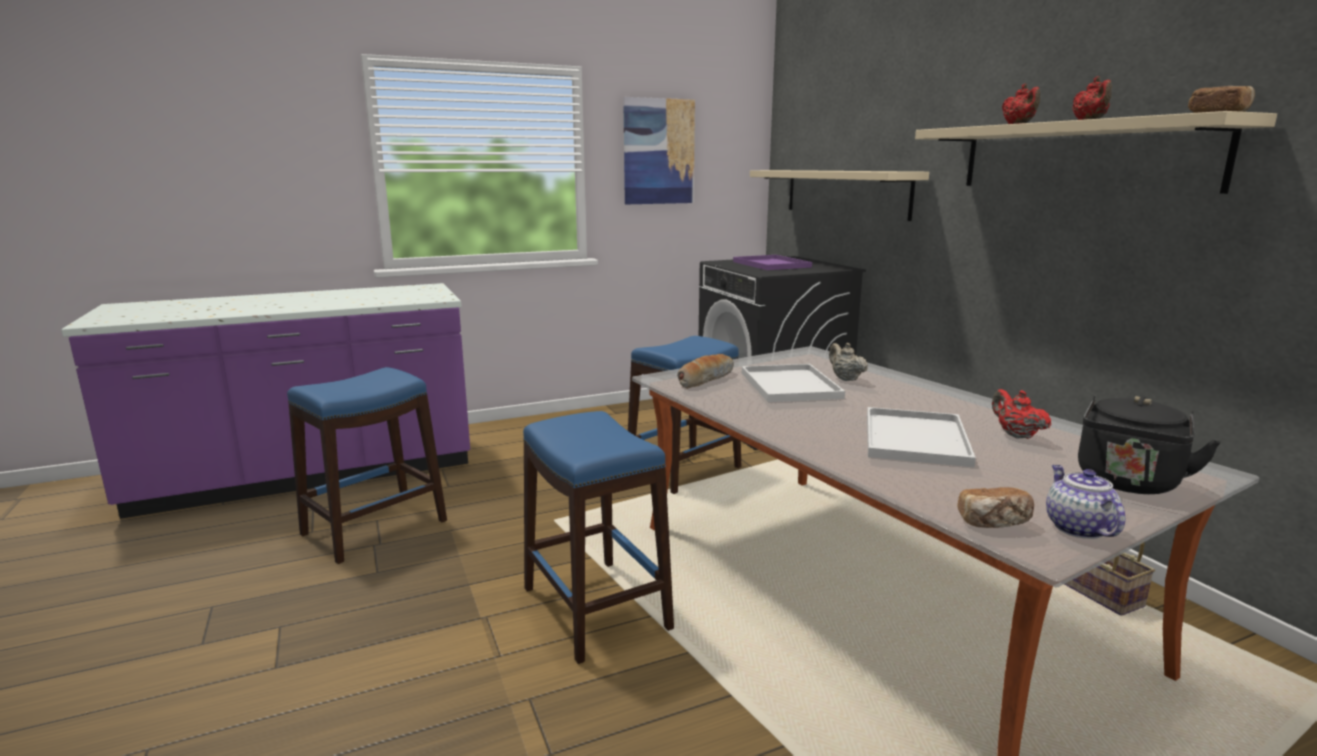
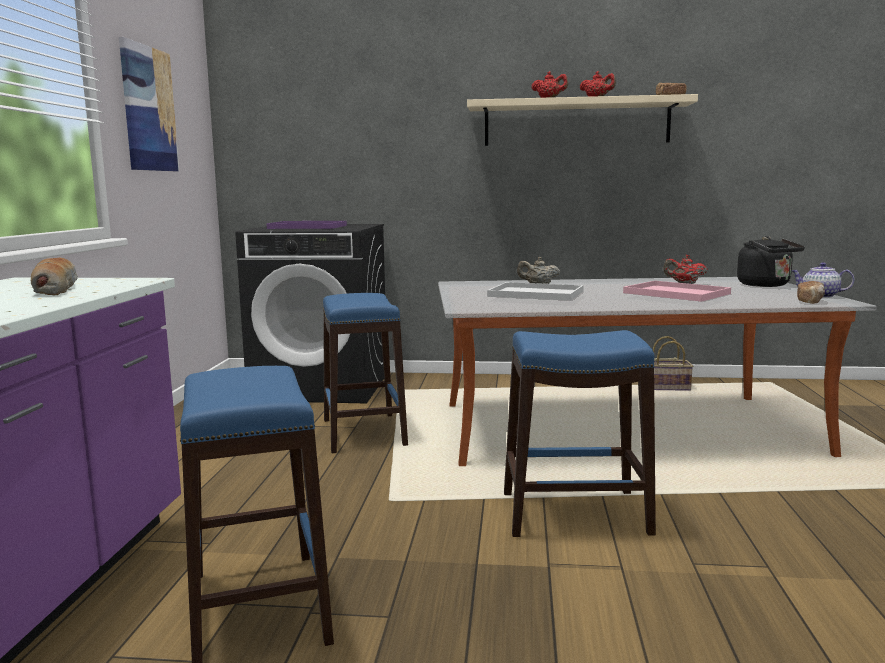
camera: 60 degrees left, 5 degrees down
(705, 379) = (489, 302): bread -> bread (55, 289)
(845, 192) = (342, 158): beige shelf -> none
(913, 437) = (674, 293): white tray -> pink tray

